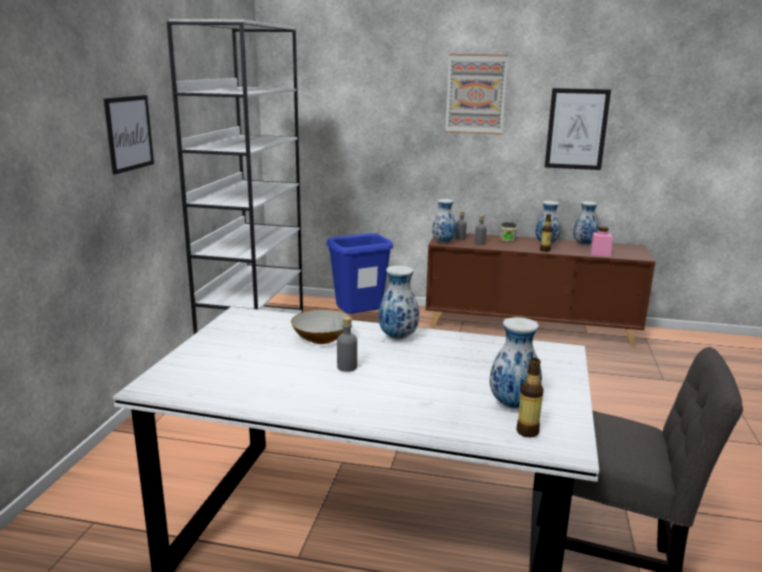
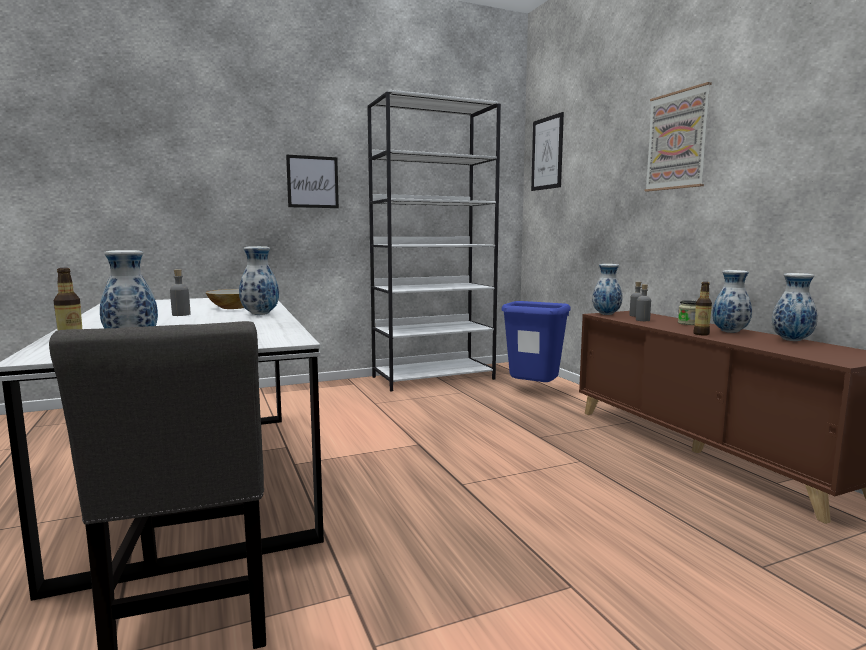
camera: 55 degrees right, 10 degrees down
(576, 129) = (797, 165): picture -> picture (547, 153)
(600, 253) = (776, 348): pink jar -> none

